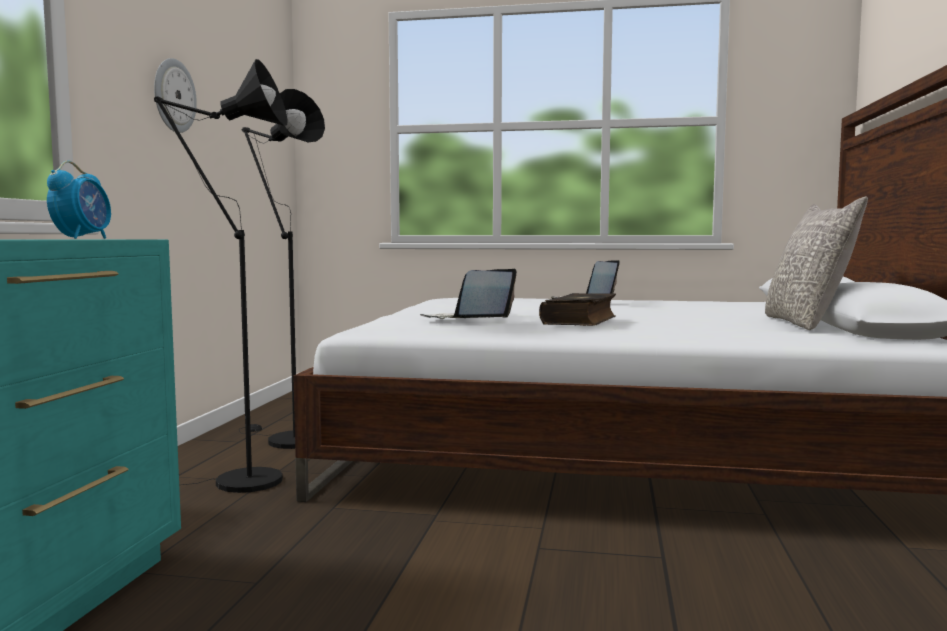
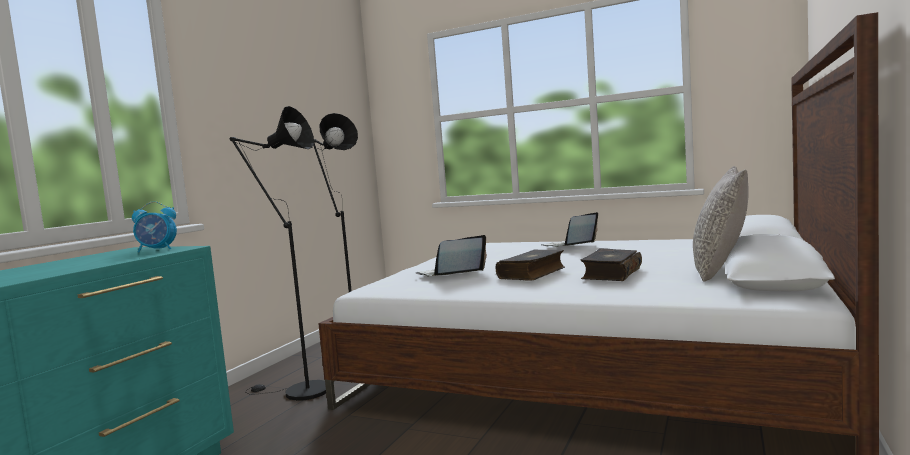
camera: 15 degrees right, 0 degrees up
(82, 238) = (157, 250): alarm clock -> alarm clock turned 60 degrees clockwise
(173, 96) = (262, 125): wall clock -> none
(682, 323) = (610, 274): none -> book

